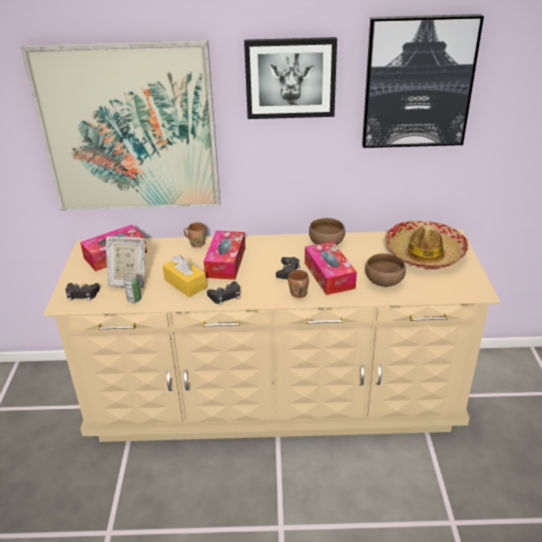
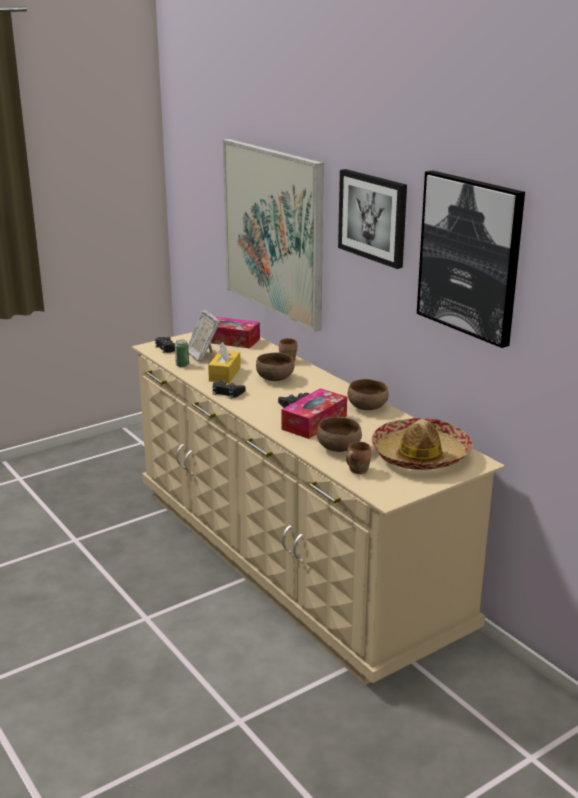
camera: 55 degrees right, 10 degrees down
(226, 262) = (275, 378): tissue box -> brown bowl
(297, 294) = (266, 418): brown mug -> brown mug (356, 470)

